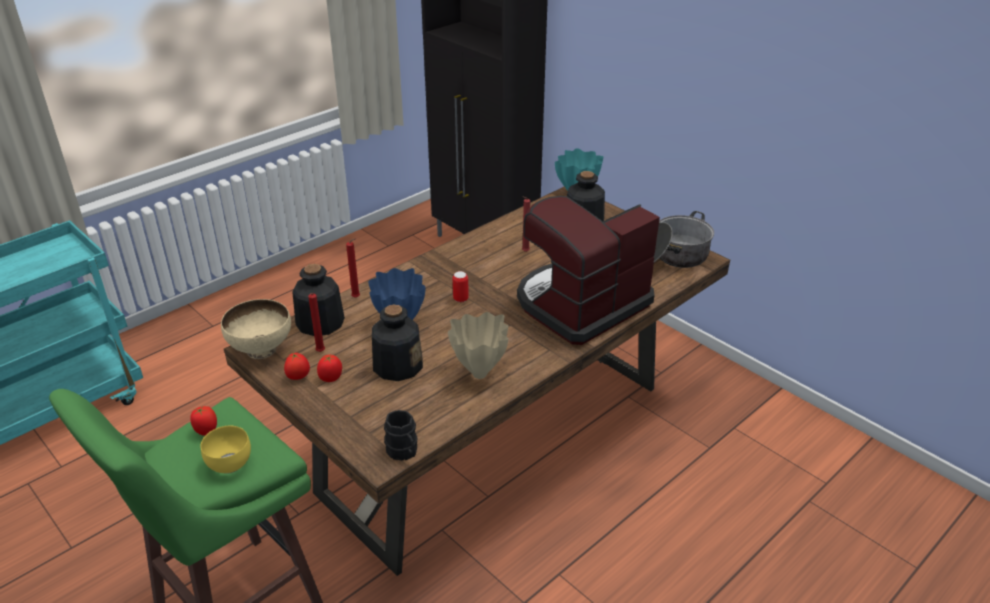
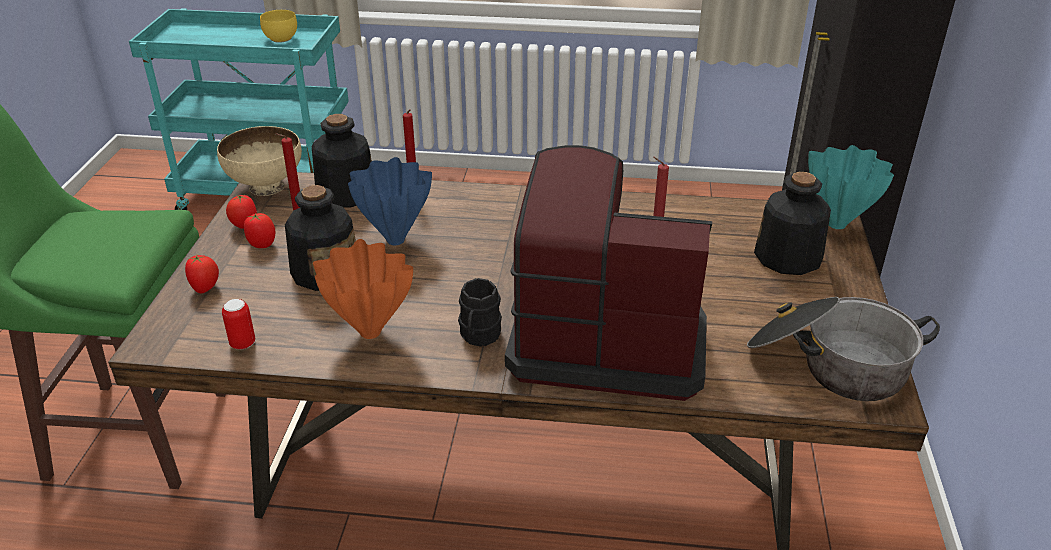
camera: 50 degrees right, 0 degrees up
(206, 431) = (118, 223): tomato -> tomato (205, 288)
(228, 465) = (77, 259): yellow bowl -> yellow bowl (279, 39)
(404, 452) = (180, 350): black mug -> black mug (478, 337)
(460, 299) = (496, 250): can -> can (243, 344)
(478, 375) = (368, 332): beige vase -> orange vase

